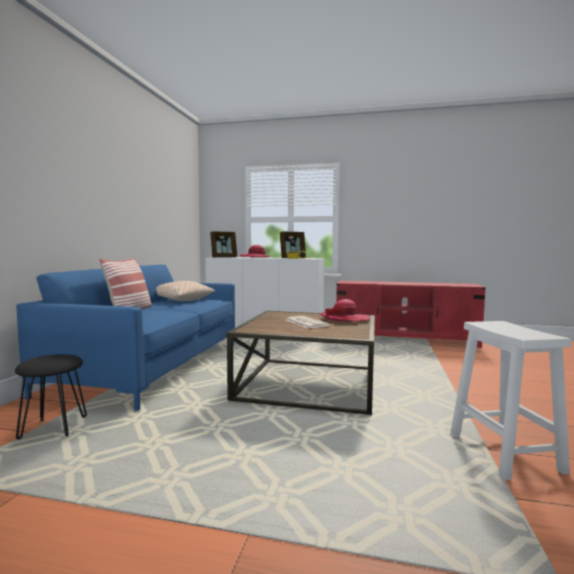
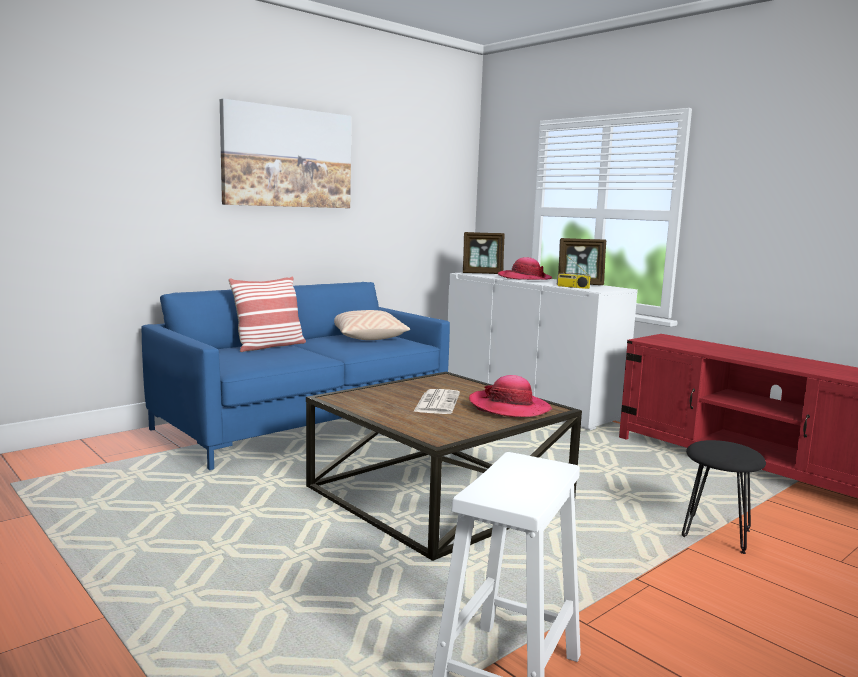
camera: 35 degrees right, 5 degrees up
(53, 429) = (125, 466): black stool -> black stool (715, 534)
(108, 171) = (287, 158): none -> picture

